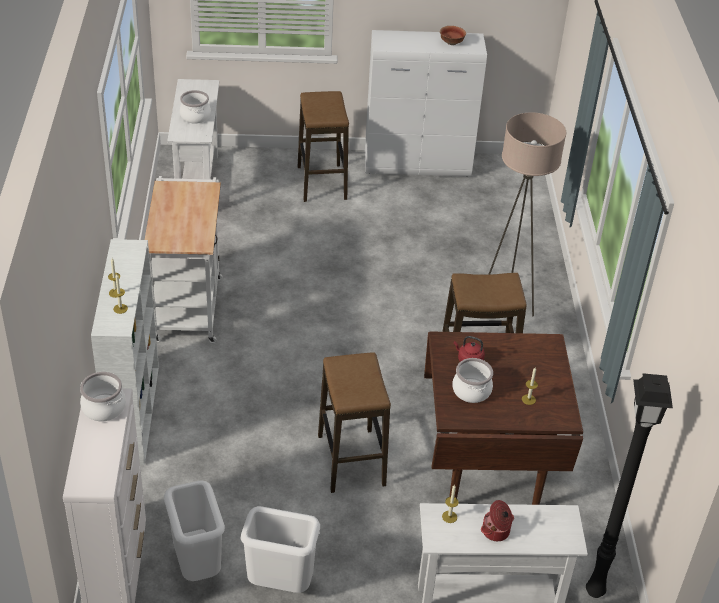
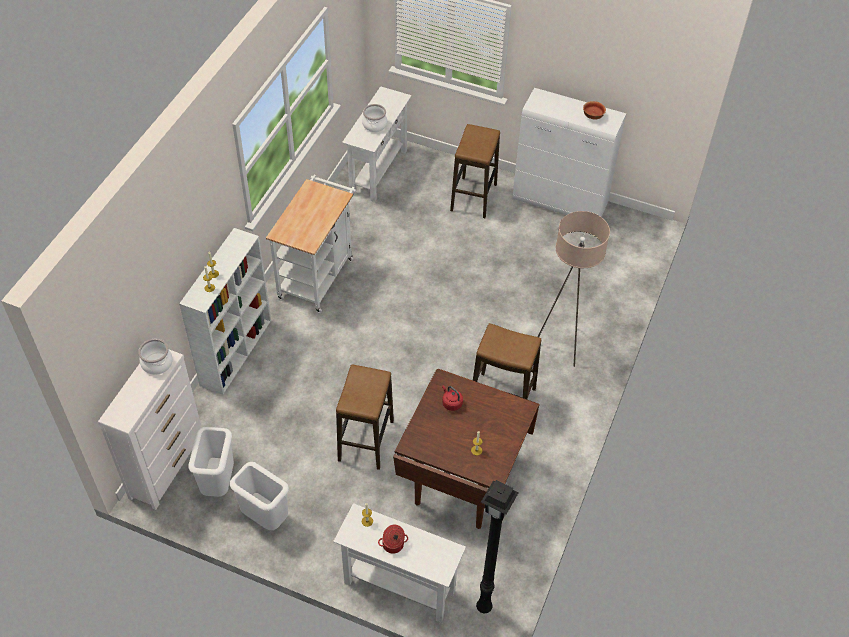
camera: 25 degrees right, 10 degrees up
(472, 390) = (438, 428): cooking pot -> none

